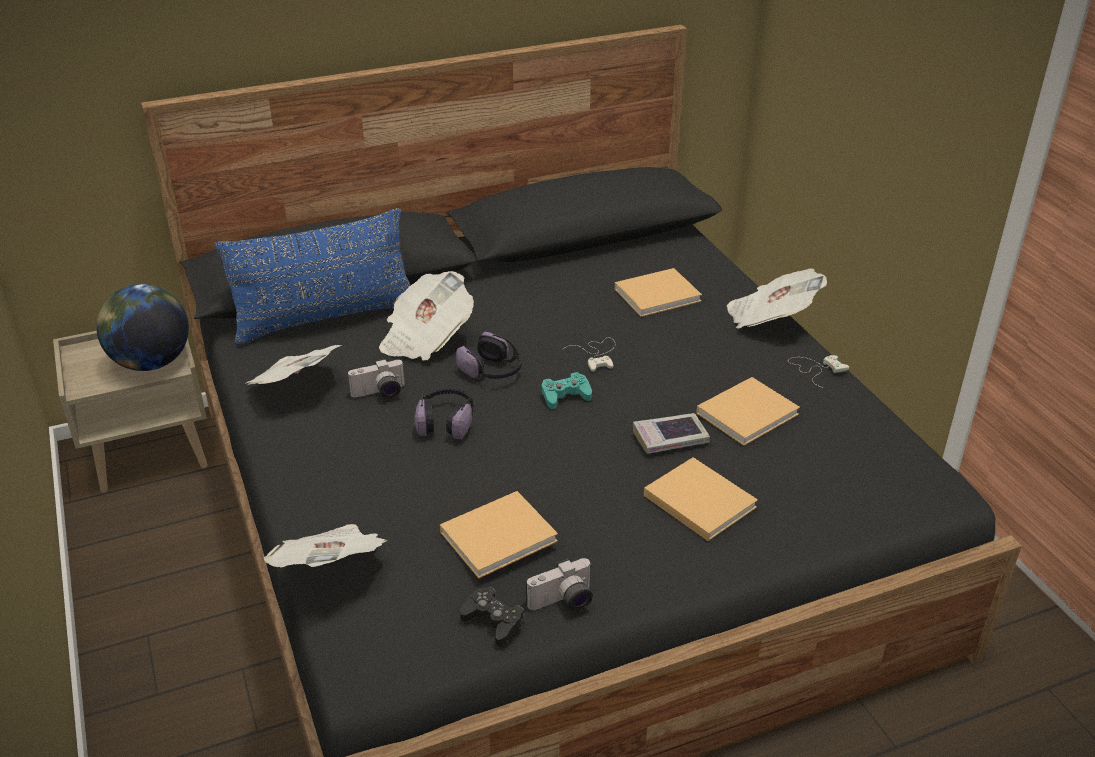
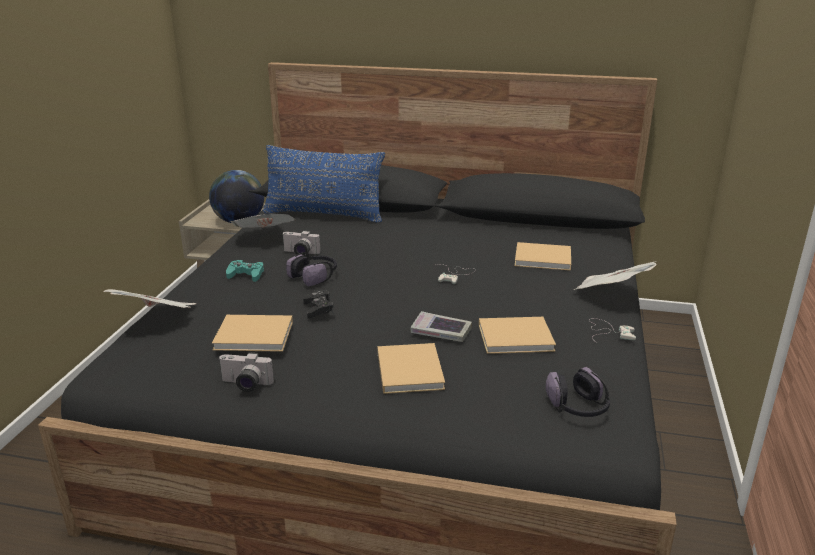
camera: 35 degrees right, 10 degrees down
(425, 338) = (363, 238): newspaper -> none
(492, 371) = (376, 262): headphones -> headphones (578, 407)
(493, 621) = (194, 376): black game controller -> black game controller (318, 309)
(565, 395) = (402, 287): turquoise game controller -> turquoise game controller (246, 275)

